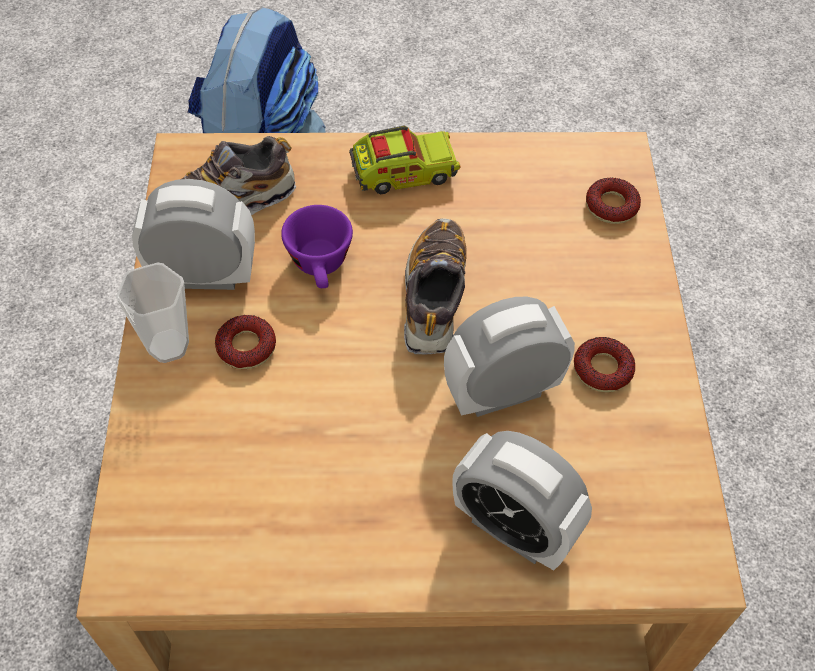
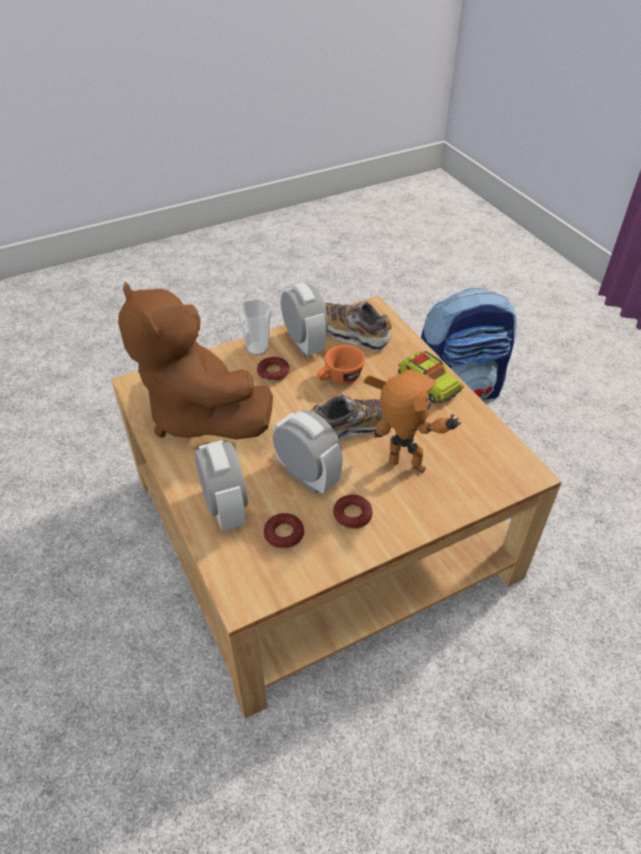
camera: 65 degrees right, 10 degrees down
(278, 493) = (199, 414): none -> brown plush toy
(321, 267) = (339, 379): purple cup -> orange cup
(513, 528) = (225, 508): alarm clock -> alarm clock turned 150 degrees clockwise
(551, 273) = (405, 470): none -> toy robot
(611, 206) = (481, 482): donut -> donut (284, 534)

